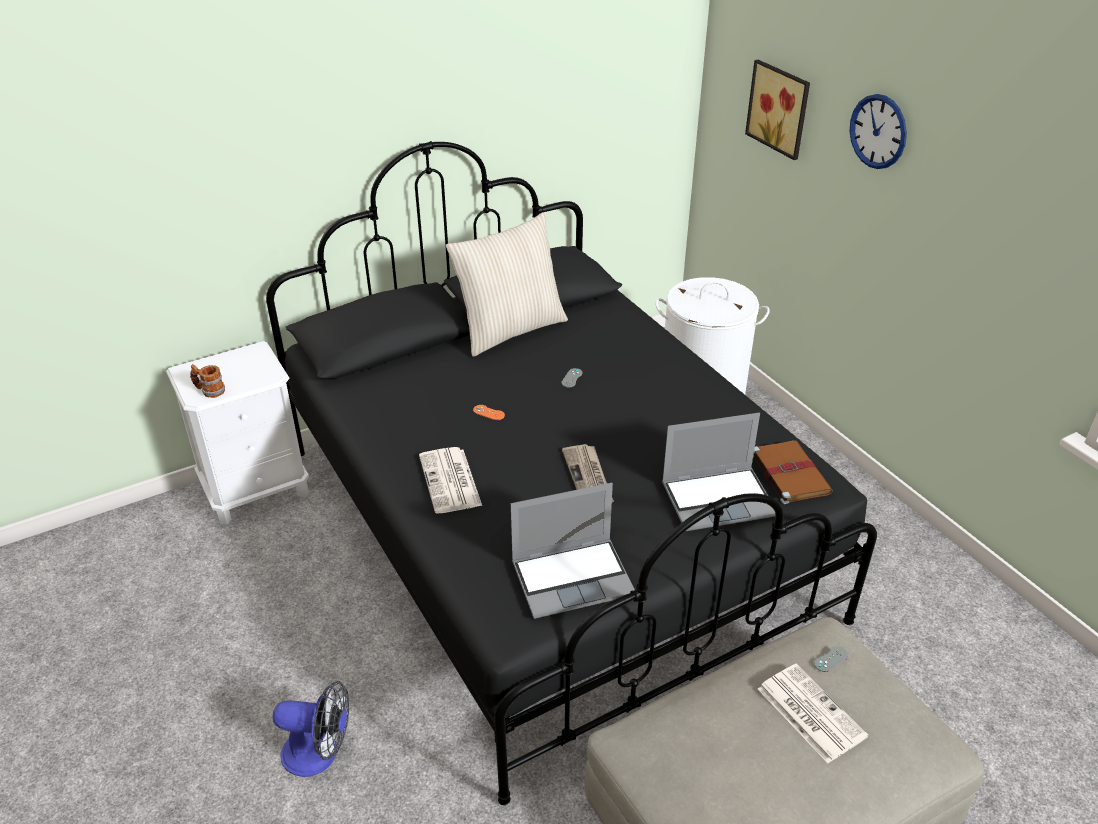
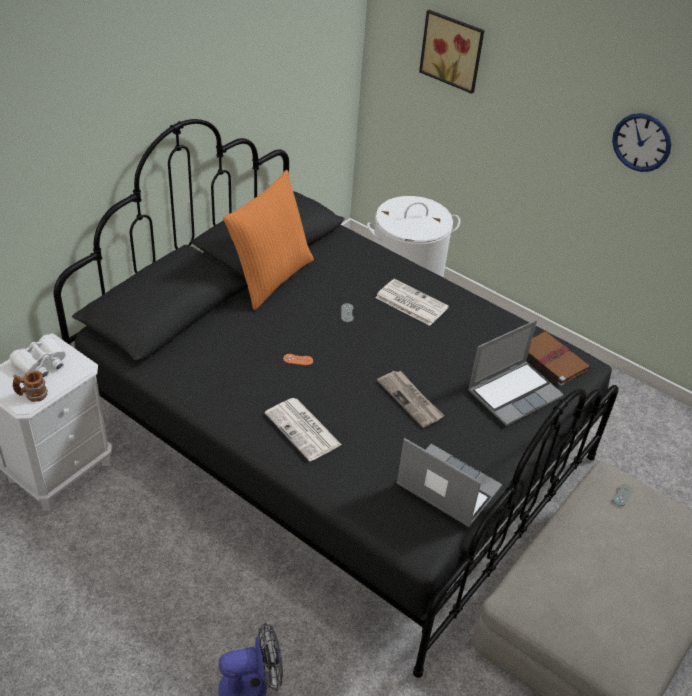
camera: 25 degrees left, 5 degrees up
(237, 365) = (41, 363): none -> white binoculars
(510, 329) = (270, 277): beige pillow -> orange pillow
(573, 577) = (446, 487): laptop -> laptop turned 105 degrees counterclockwise
(809, 712) = (628, 539): newspaper -> newspaper (410, 302)
(878, 131) = (552, 69): wall clock -> wall clock (641, 142)

